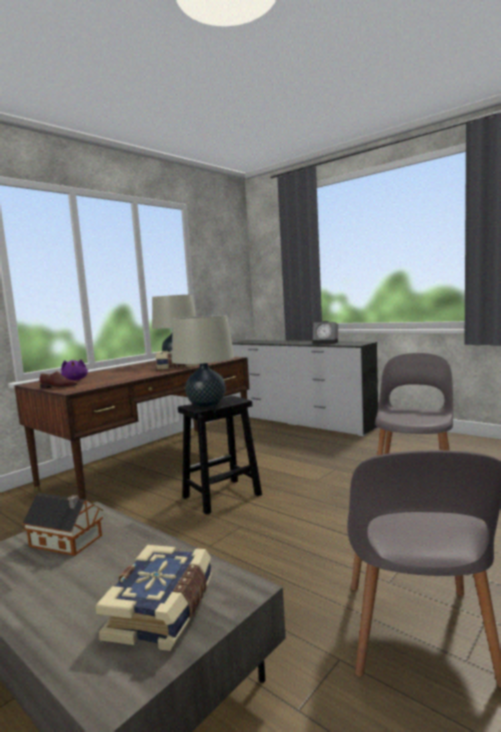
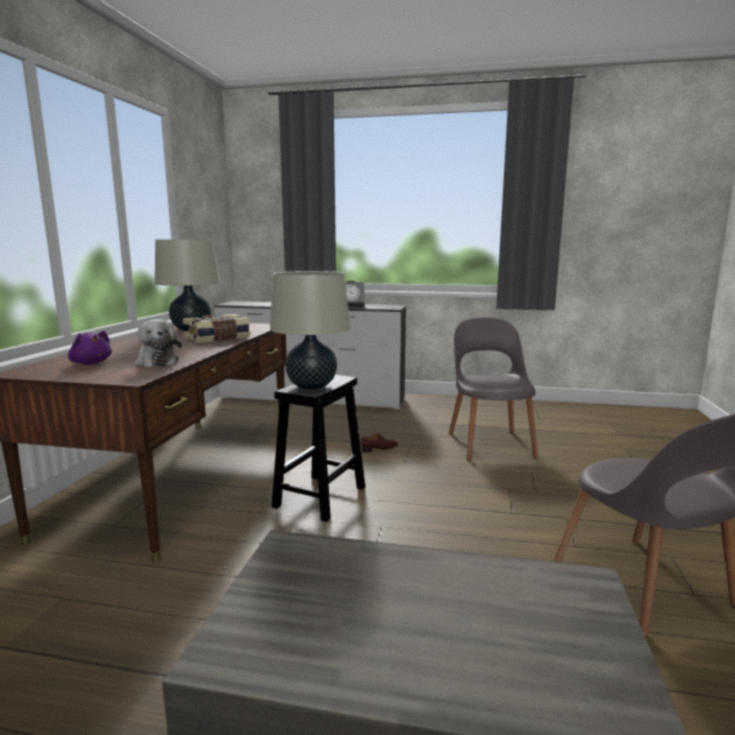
camera: 30 degrees left, 5 degrees up
(59, 387) = (92, 375): brown shoe -> brown shoe (379, 449)
(67, 541) = (316, 588): toy house -> none
(108, 380) = (157, 361): none -> plush toy
(163, 611) = (554, 627): book -> none

